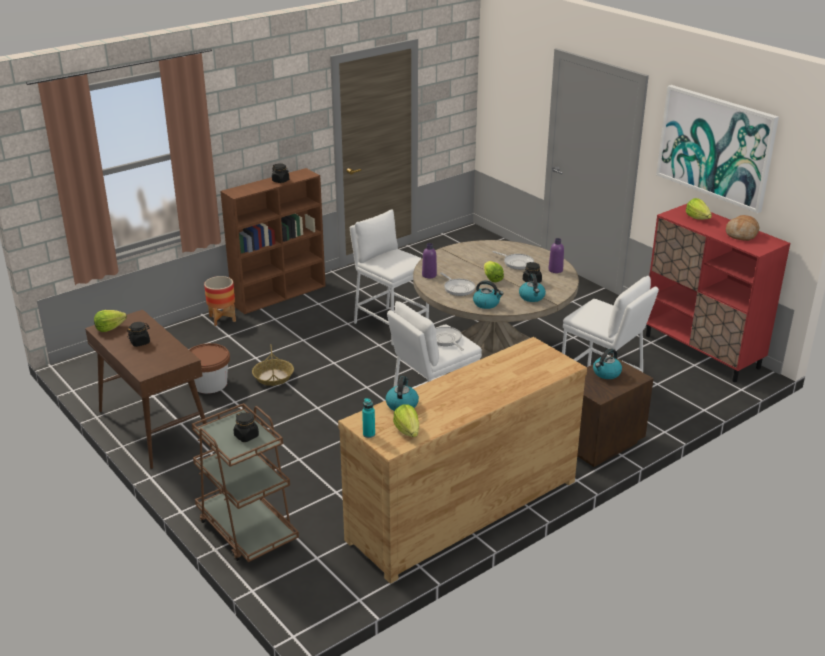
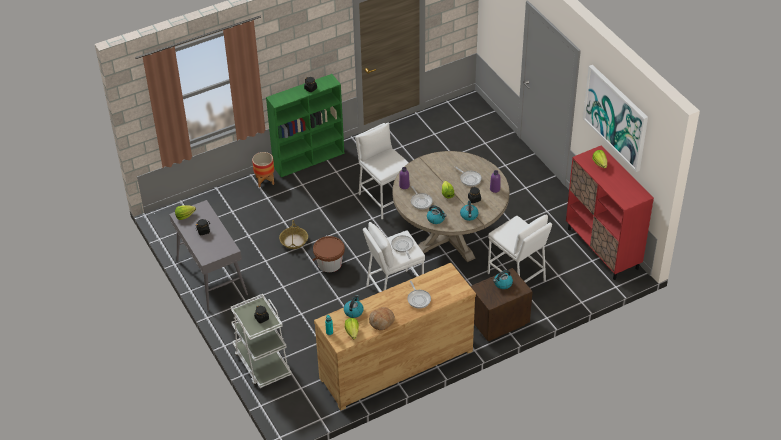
camera: 10 degrees right, 15 degrees up
(154, 427) = (211, 277): brown console table -> grey console table
(209, 384) = (250, 243): brown bucket -> brown bucket (329, 263)
(246, 529) = (262, 363): brown cart -> white cart
(280, 295) = (309, 159): brown bookcase -> green bookcase
(501, 381) = (418, 299): none -> frying pan
(741, 234) = (623, 185): bread -> bread (382, 321)

